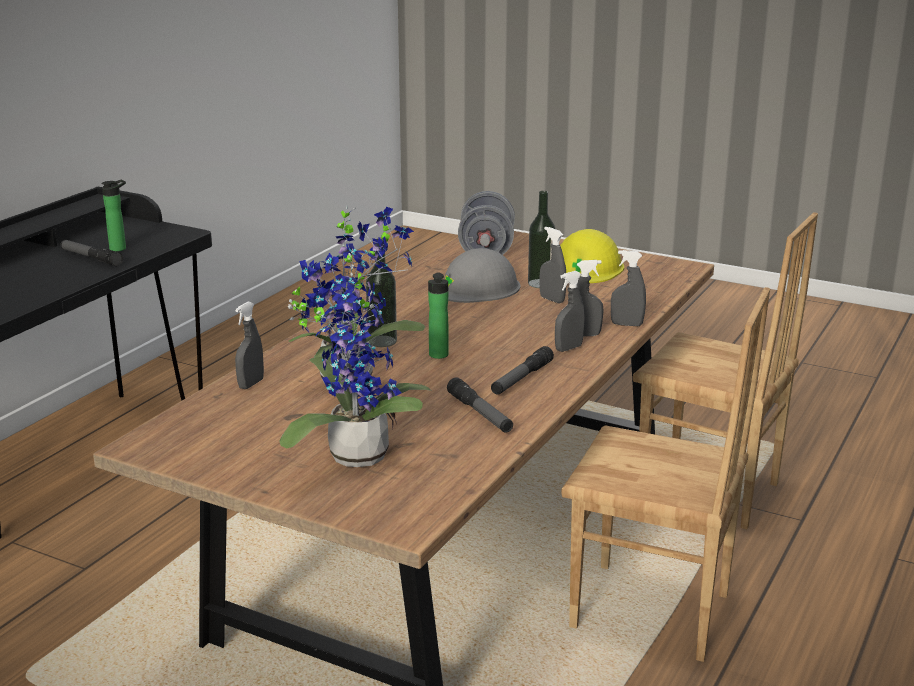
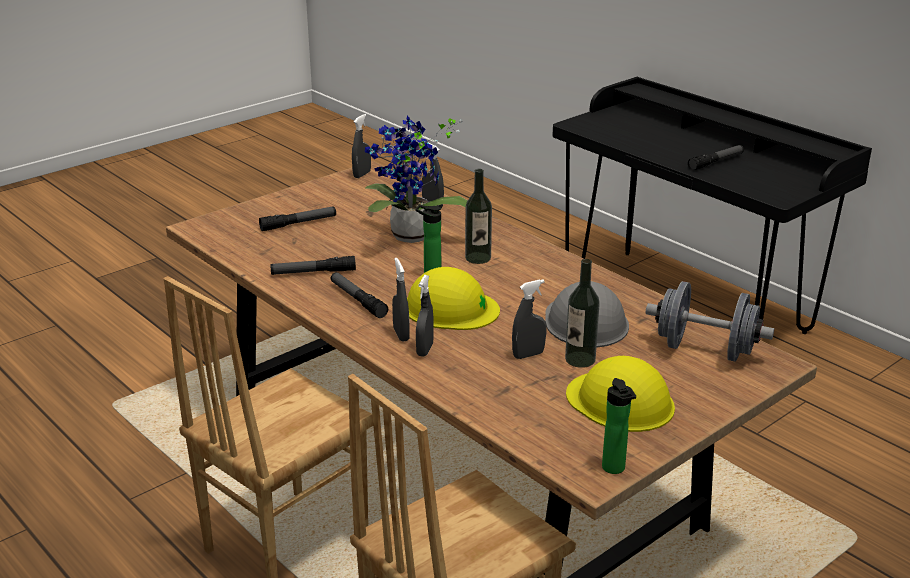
camera: 110 degrees right, 5 degrees up
(120, 248) = (740, 172): bottle -> bottle (615, 469)
(352, 453) = (298, 223): potted plant -> flashlight
(500, 337) = (450, 308): none -> yellow hard hat
(626, 324) = (434, 380): grey spray bottle -> grey spray bottle (362, 174)

